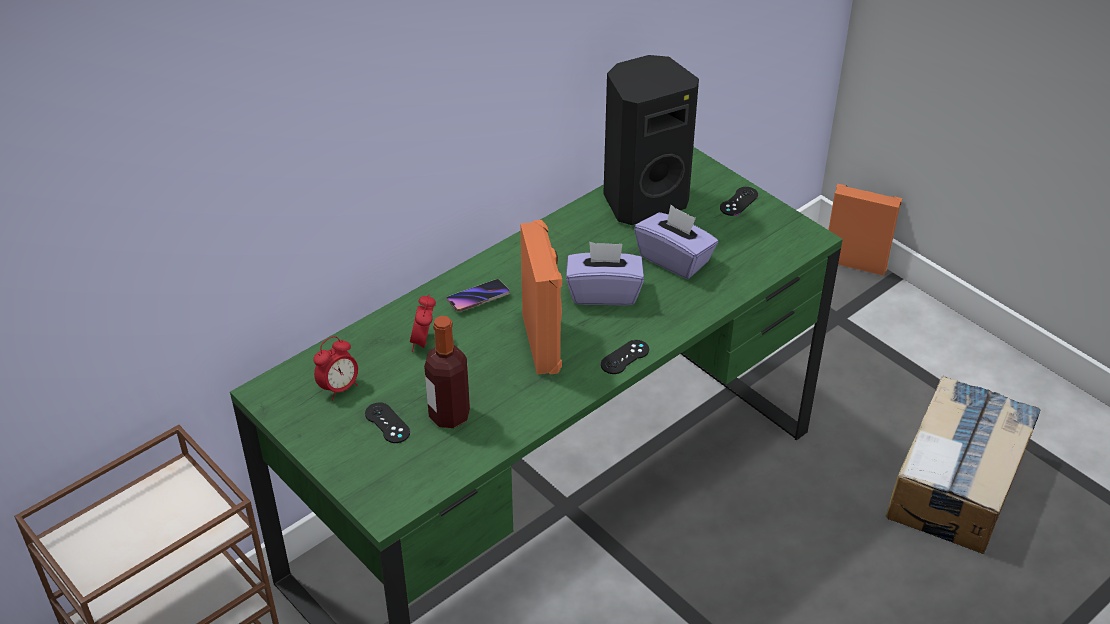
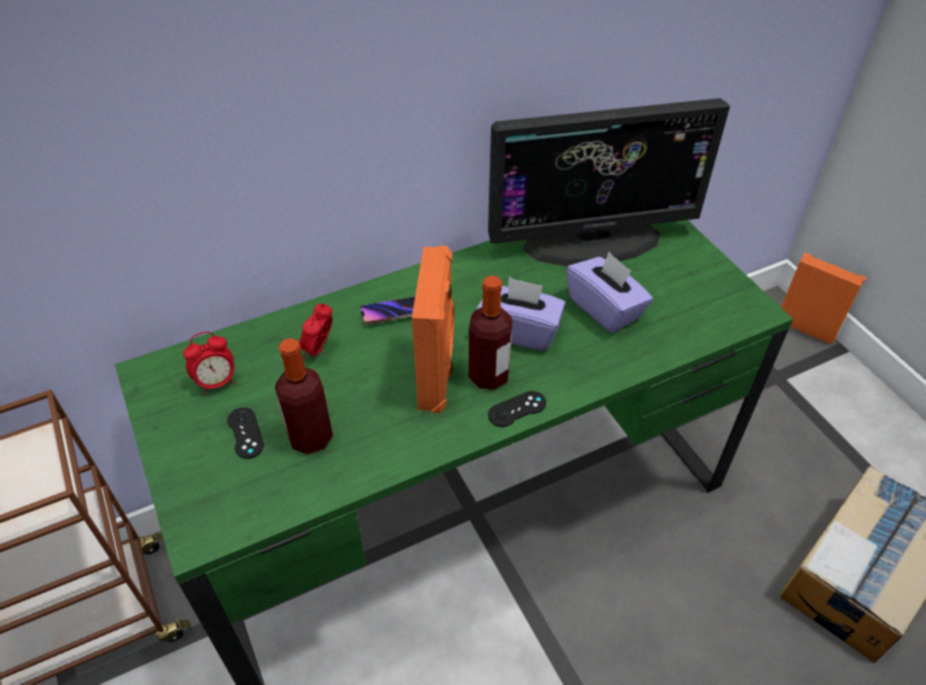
camera: 15 degrees right, 5 degrees up
(589, 335) = (488, 376): none -> bottle
(643, 200) = (592, 240): black speaker -> monitor
(739, 201) = (690, 258): black game controller -> none

